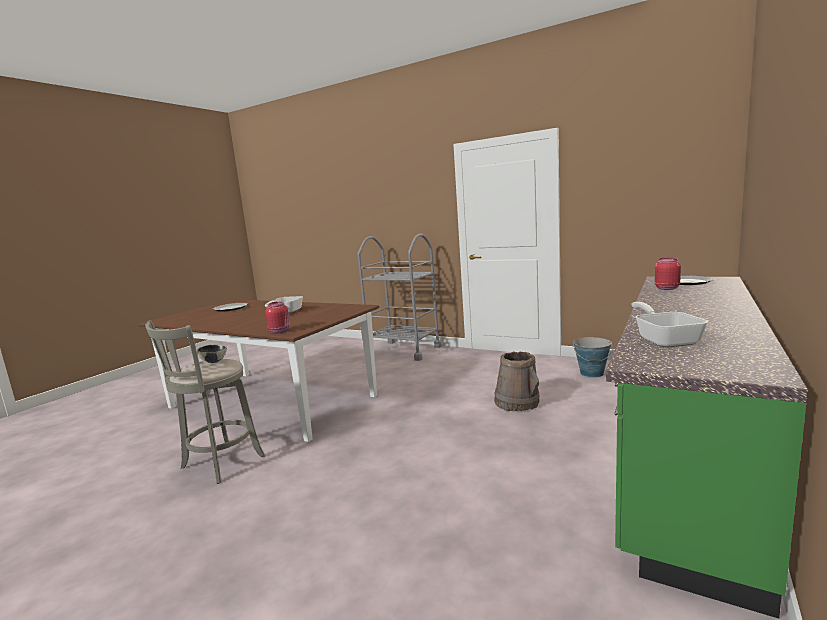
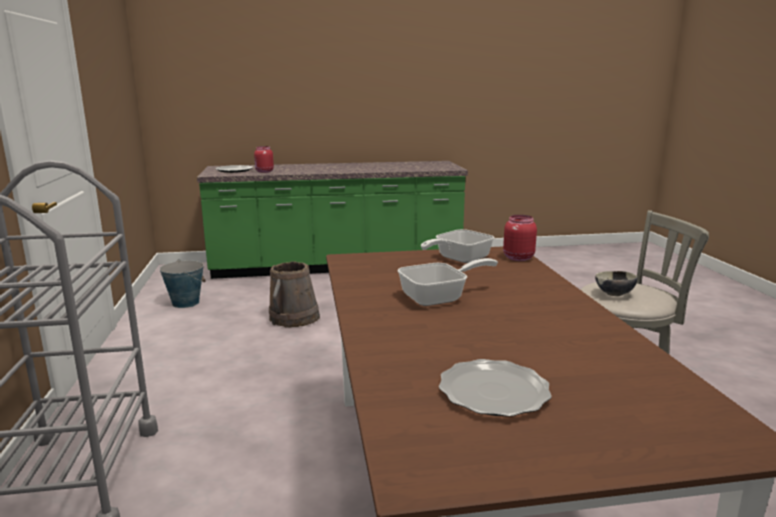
camera: 130 degrees left, 5 degrees up
(665, 340) = (411, 167): frying pan -> frying pan (458, 259)

